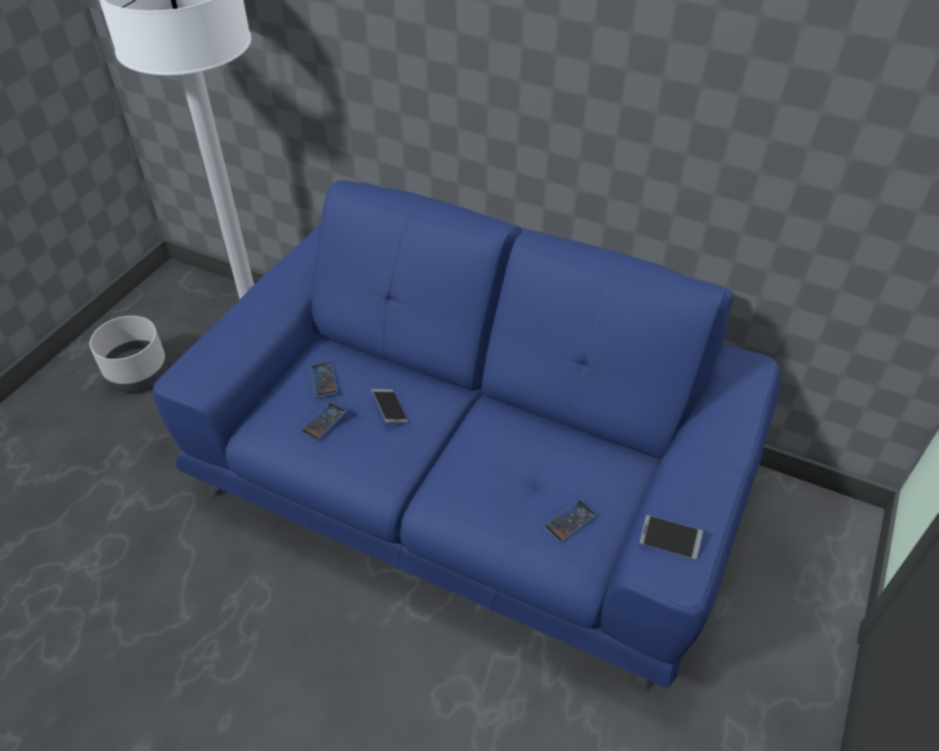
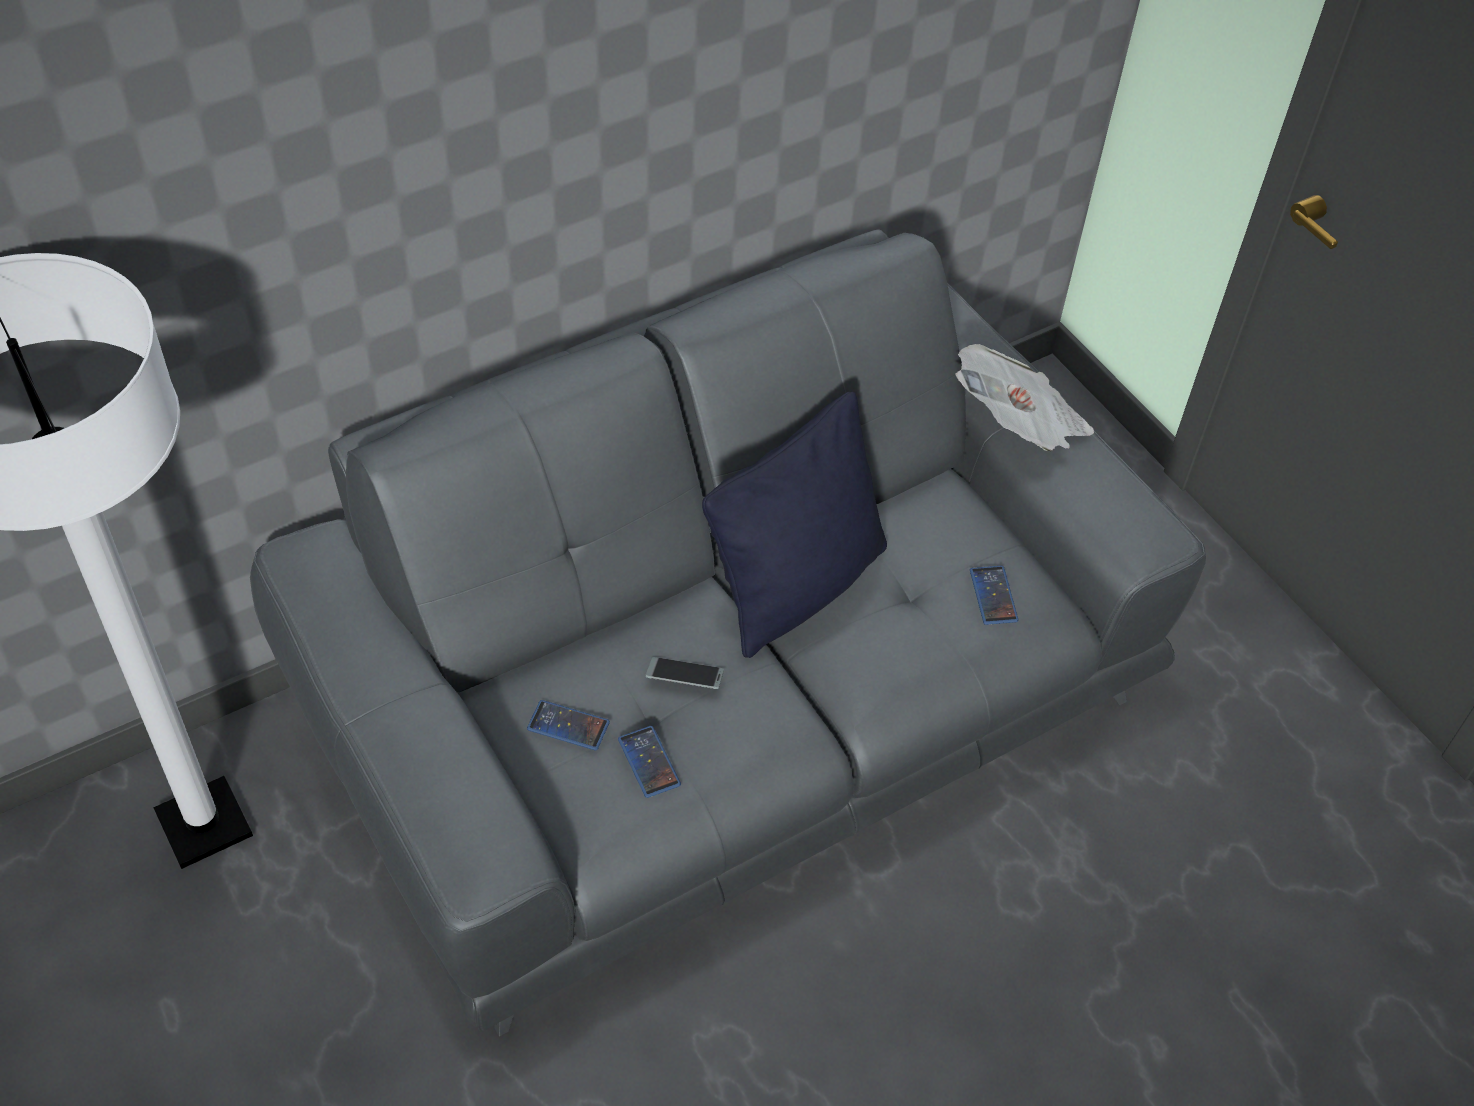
camera: 60 degrees left, 5 degrees up
(138, 372) = (131, 1042): grey planter -> none
(470, 483) = (729, 703): blue sofa -> grey sofa
(494, 425) = (796, 586): none -> black pillow
(669, 540) = (1114, 515): phone -> none
(693, 455) = (1018, 426): none -> newspaper

